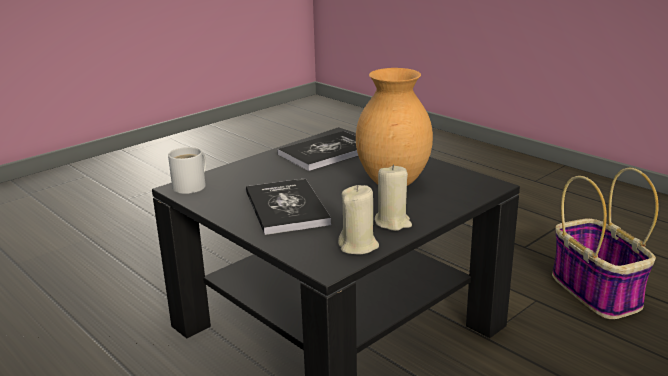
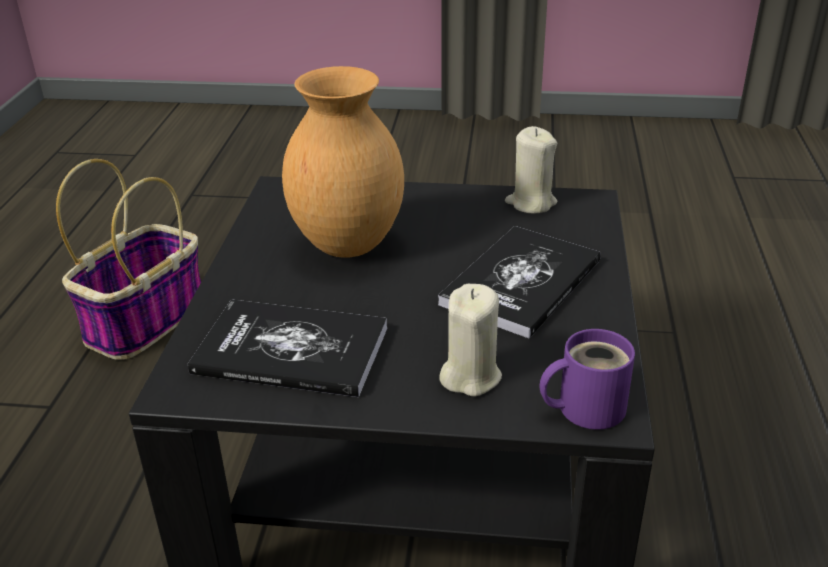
camera: 130 degrees left, 10 degrees up
(192, 186) = (584, 406): white mug -> purple mug
(392, 222) = (455, 205): beige candle -> beige candle (470, 376)

